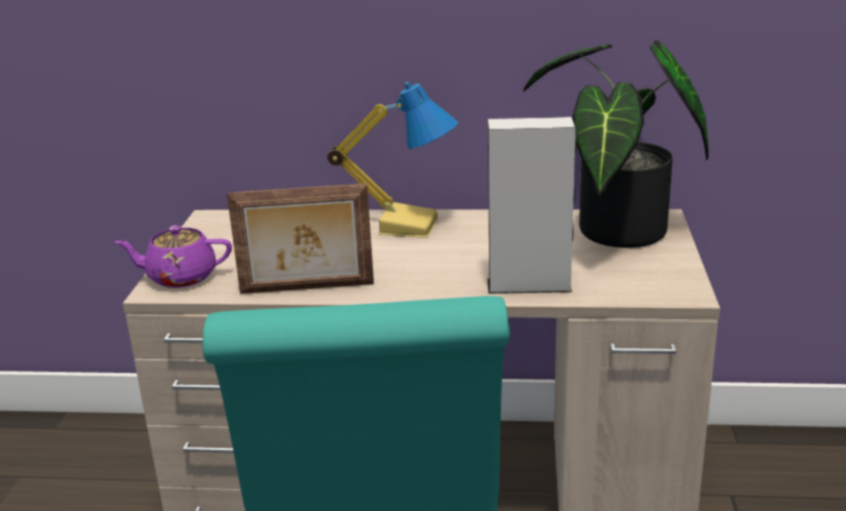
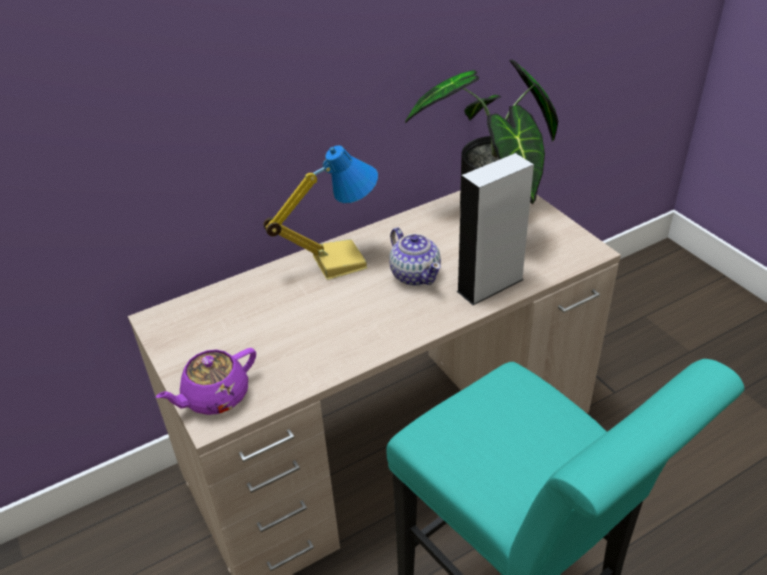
camera: 35 degrees left, 15 degrees up
(307, 289) = (338, 360): picture frame -> none
(465, 255) = (415, 274): none -> teapot

